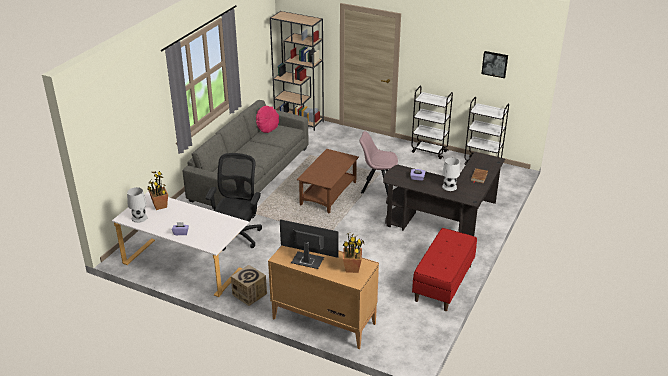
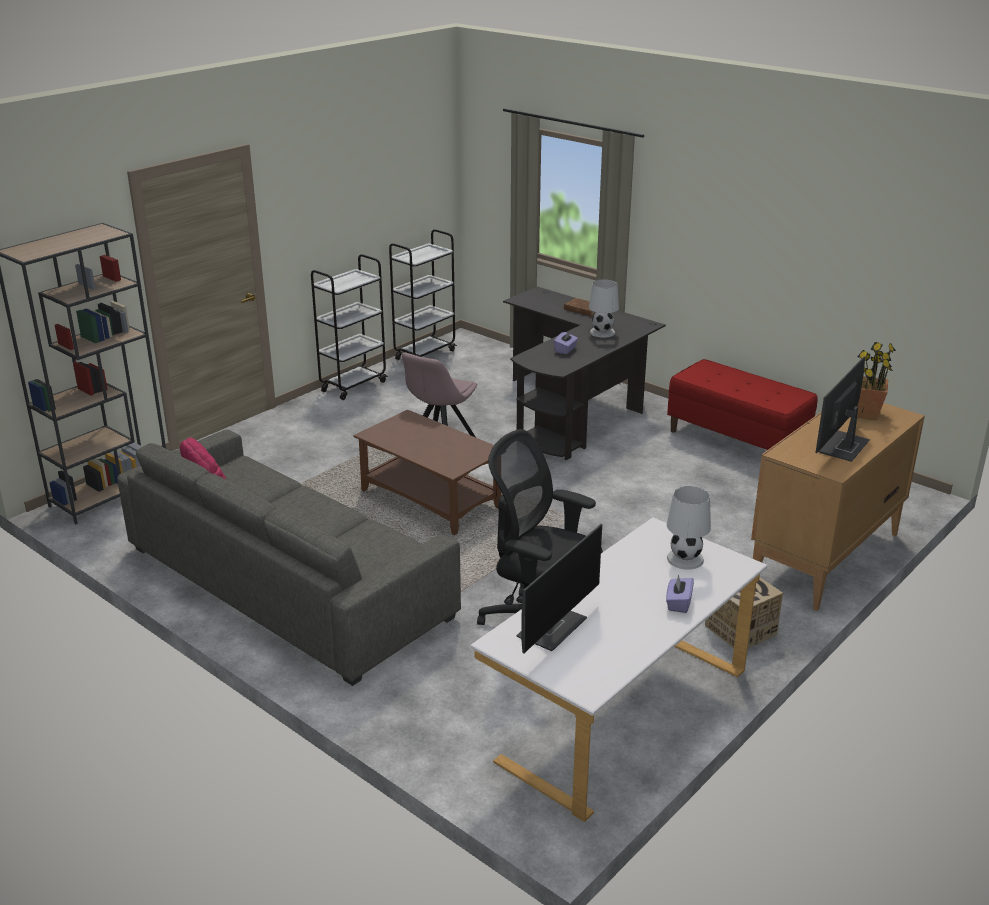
camera: 75 degrees left, 5 degrees down
(139, 218) = (597, 662): white table lamp -> white table lamp (685, 558)
(160, 206) = (552, 627): potted plant -> monitor
(495, 64) = (399, 173): picture -> none

